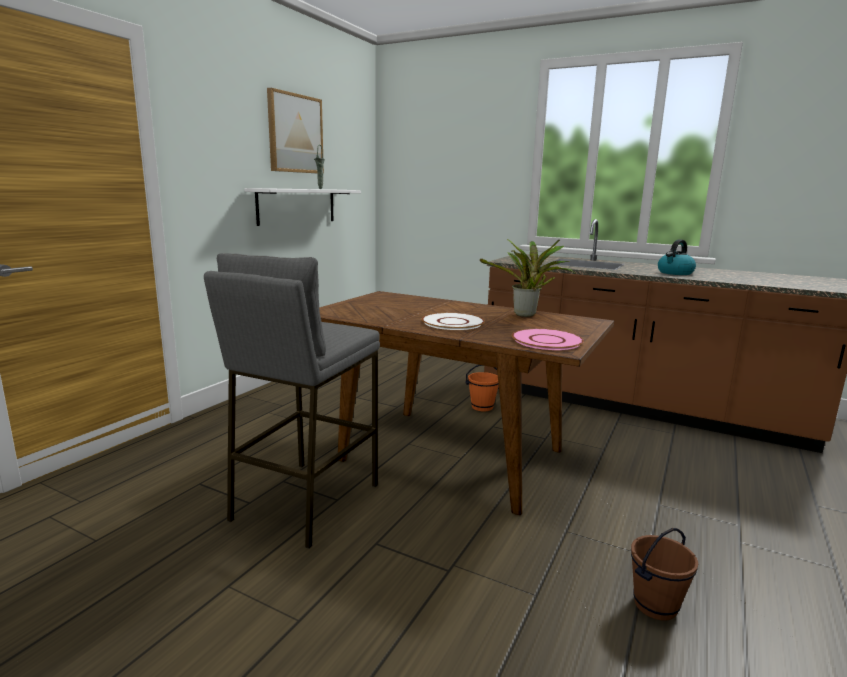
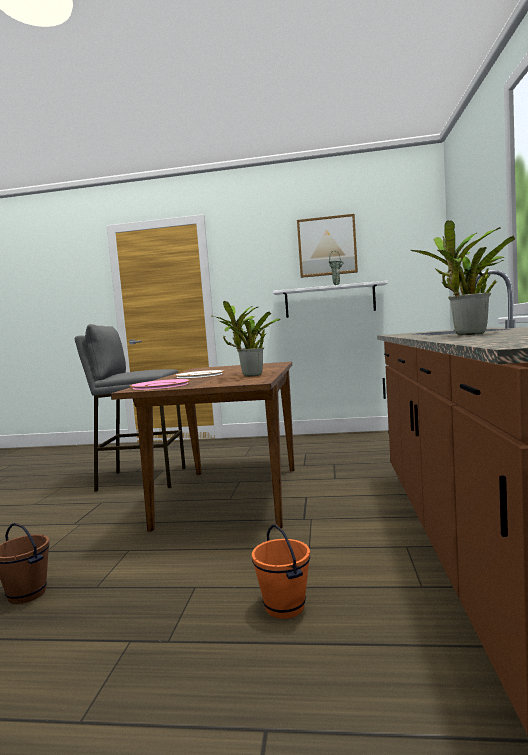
camera: 70 degrees right, 10 degrees down
(482, 407) = (346, 486): orange bucket -> orange bucket (285, 607)
(675, 273) = (467, 334): kettle -> potted plant

